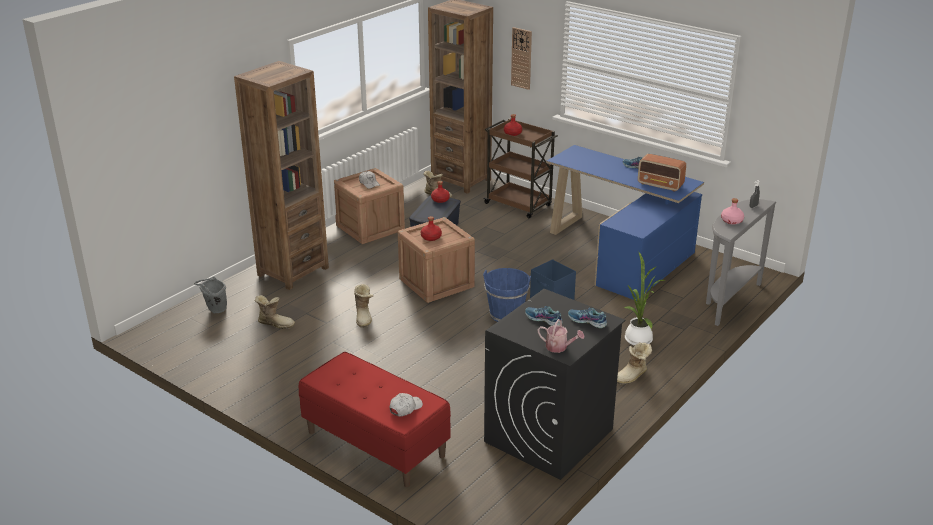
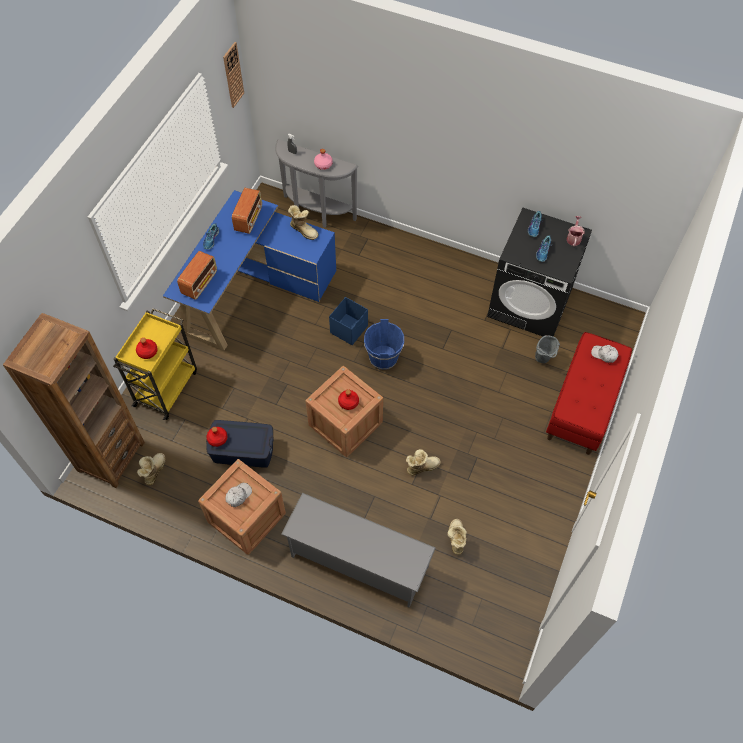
camera: 105 degrees left, 30 degrees up
(214, 310) = (452, 606): grey bucket -> grey bucket (543, 359)
(293, 271) = (358, 561): brown bookcase -> grey shoe rack
(519, 205) = (166, 387): brown cart -> yellow cart
(521, 58) = (78, 312): wall clock -> wall clock (233, 75)
(583, 159) = (200, 283): none -> radio
(632, 376) = (442, 264): boot -> boot (304, 230)
(638, 338) = (390, 265): potted plant -> none

